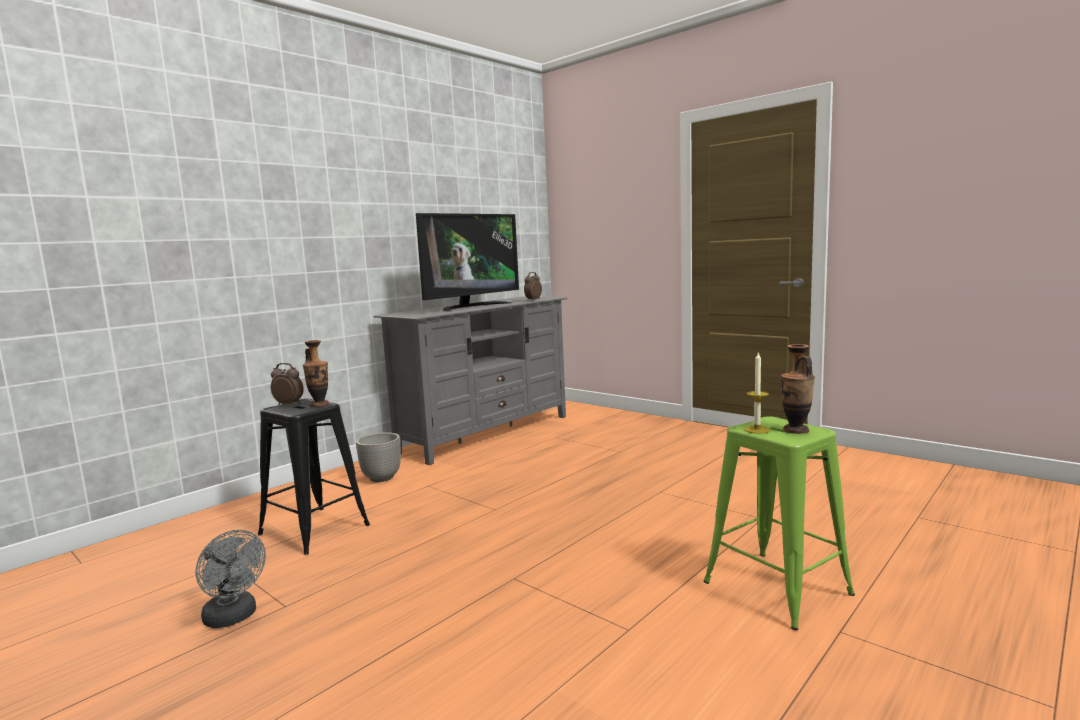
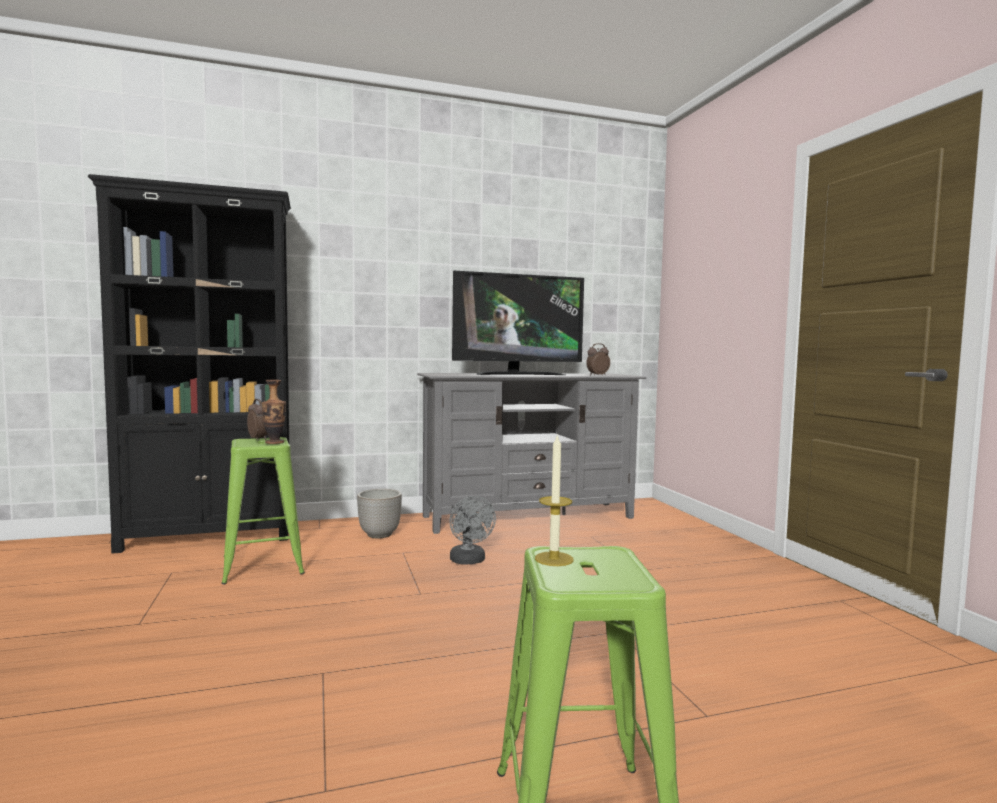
camera: 30 degrees right, 5 degrees down
(202, 524) = (210, 537): none -> black bookcase
(234, 617) = (99, 619): grey fan -> grey fan (469, 561)
(314, 530) = (262, 565): black stool -> green stool
(796, 430) = (606, 575): vase -> none

